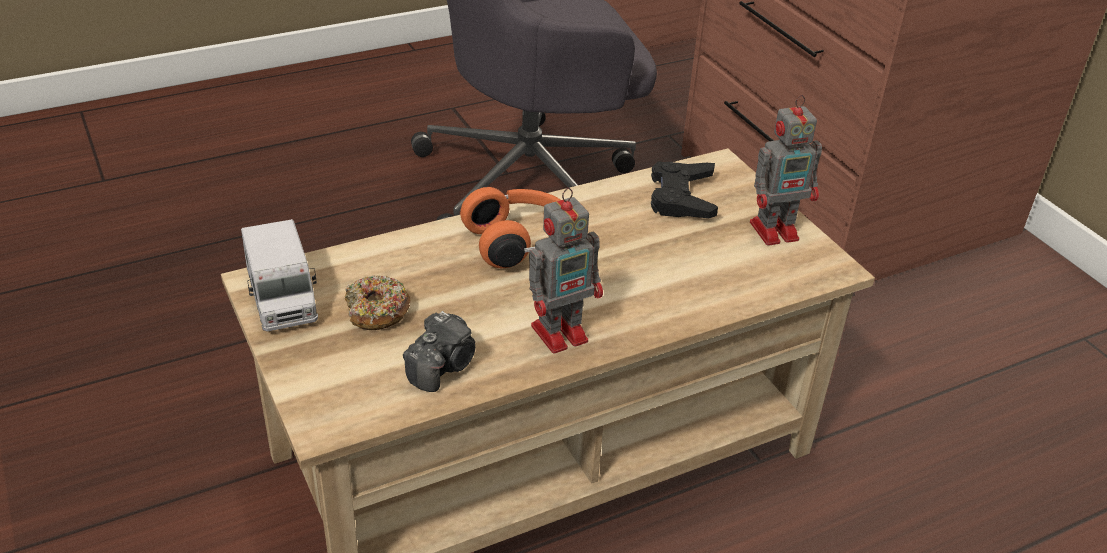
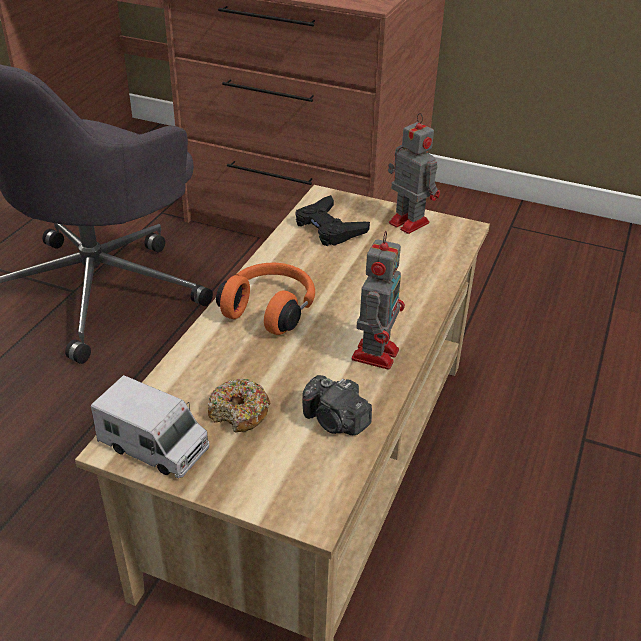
camera: 40 degrees left, 0 degrees up
(443, 366) = (335, 421): camera -> camera turned 135 degrees clockwise
(776, 230) = (407, 222): toy robot -> toy robot turned 75 degrees counterclockwise

